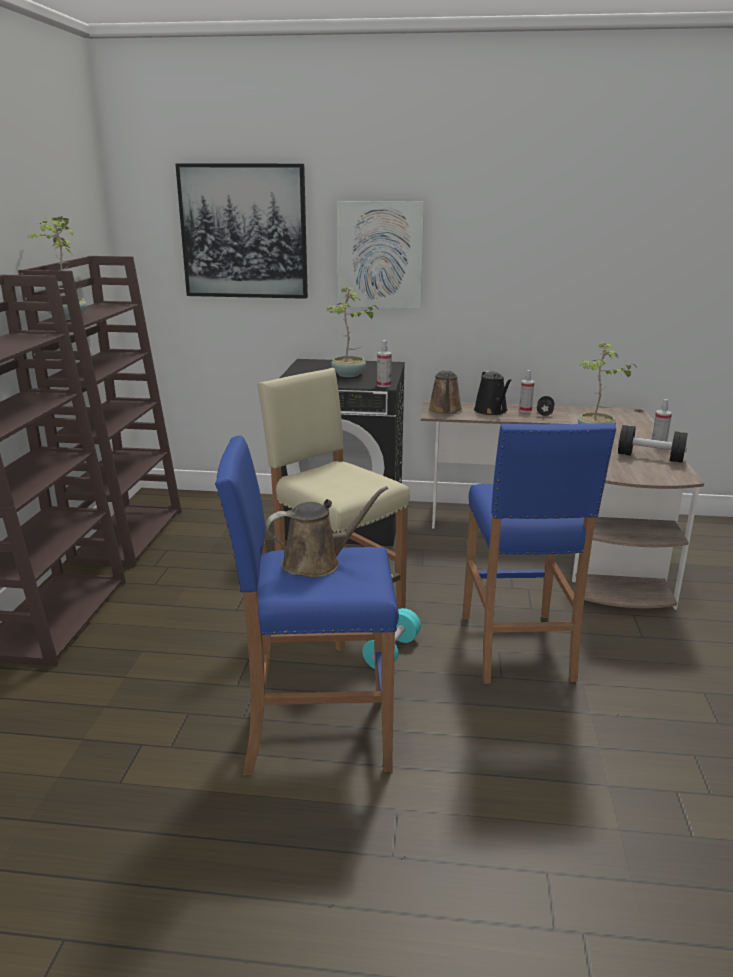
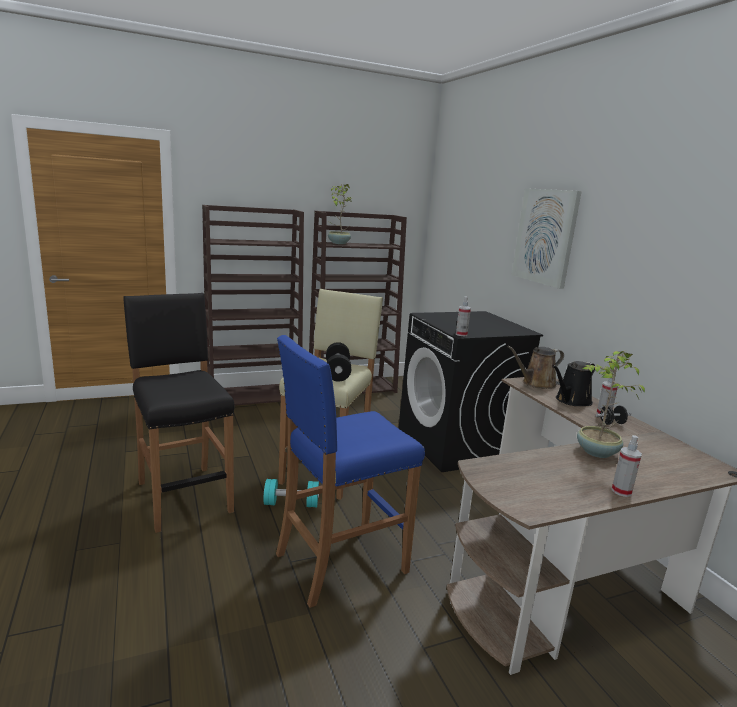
camera: 60 degrees right, 5 degrees down
(244, 232) = (479, 209): picture -> none
(315, 734) = (184, 496): blue stool -> black stool
(317, 563) = (190, 381): brown watering can -> none
(349, 375) = (469, 325): potted plant -> none
(650, 457) = (566, 487): black dumbbell -> black dumbbell (337, 372)

